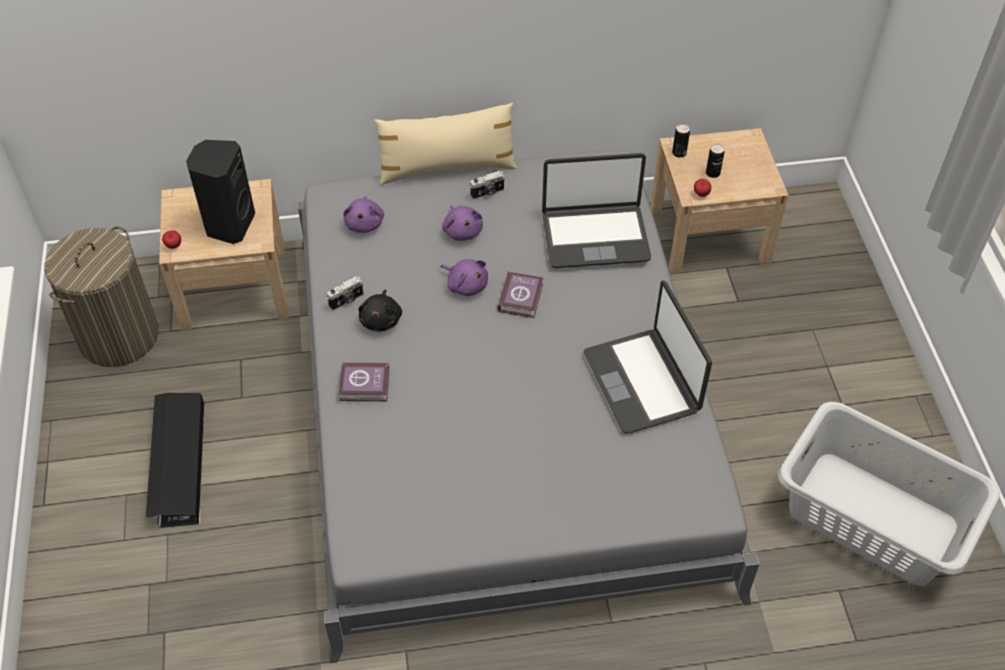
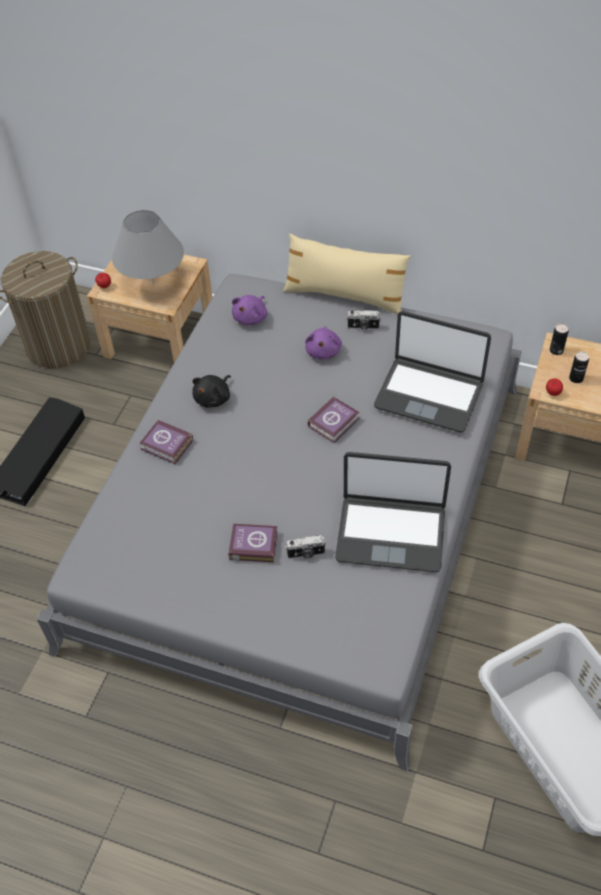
camera: 30 degrees right, 0 degrees up
(229, 225) = (153, 284): black speaker -> grey table lamp
(347, 301) = (198, 373): camera -> camera (306, 554)
(466, 285) = (297, 395): purple plush toy -> none
(519, 447) = (252, 545): none -> book
(642, 382) = (391, 533): laptop -> laptop turned 90 degrees counterclockwise

